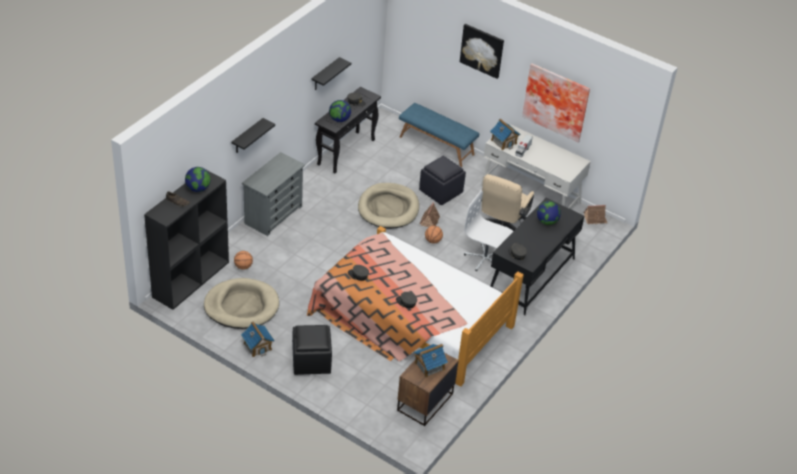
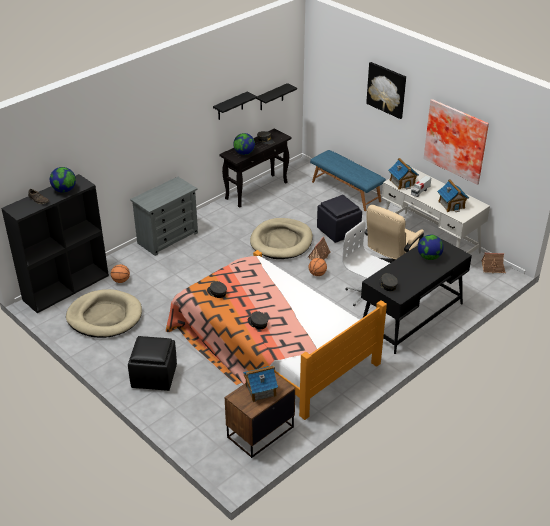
camera: 15 degrees right, 5 degrees down
(247, 137) = (134, 151): black shelf -> black shelf (271, 97)
(257, 346) = (105, 356): toy house -> toy house (451, 204)

